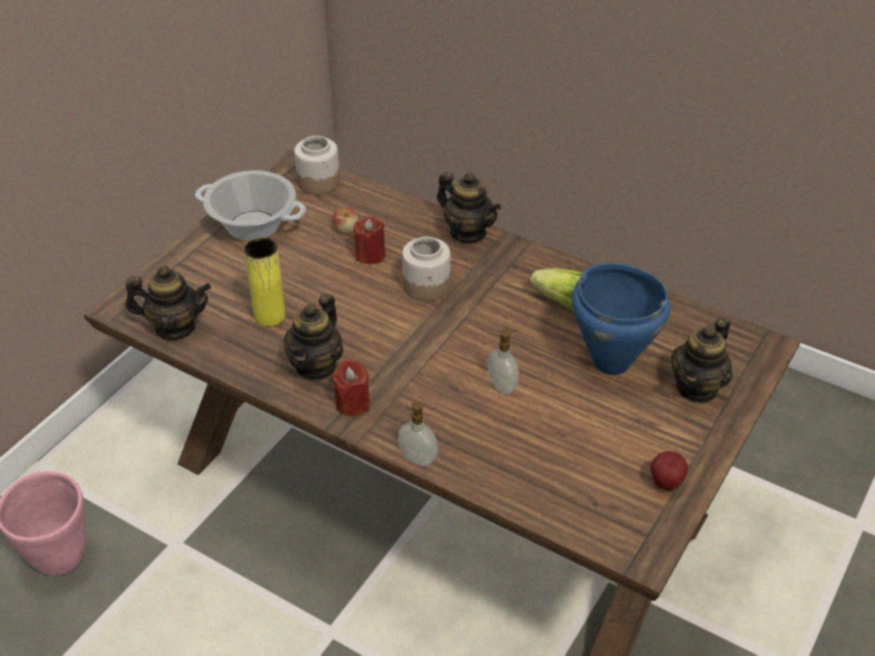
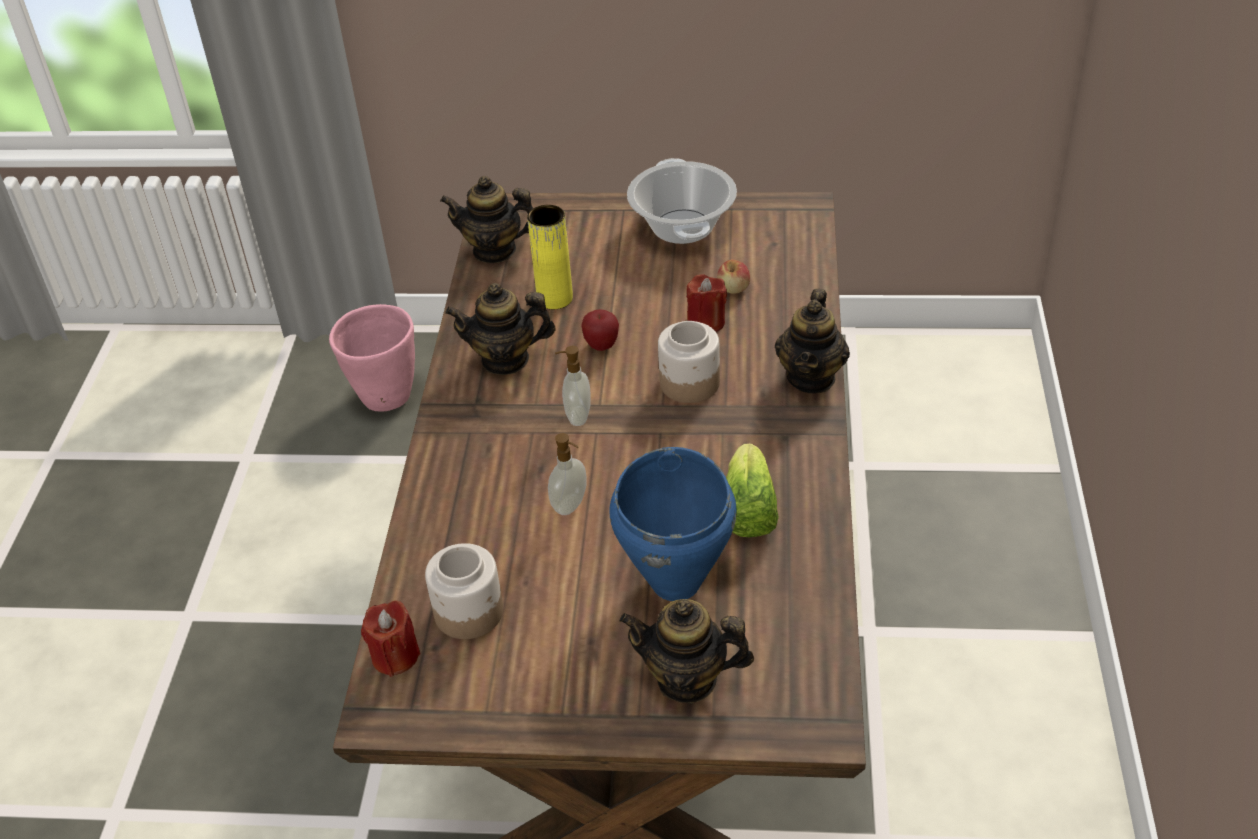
camera: 65 degrees right, 0 degrees up
(175, 327) = (495, 250): teapot -> teapot turned 120 degrees clockwise
(319, 181) = (797, 235): jar -> jar (470, 612)
(352, 403) = (469, 406): red candle -> red candle (395, 656)
(417, 459) = (419, 483): soap dispenser -> soap dispenser (577, 416)
(666, 484) = (501, 700): apple -> apple (601, 346)

